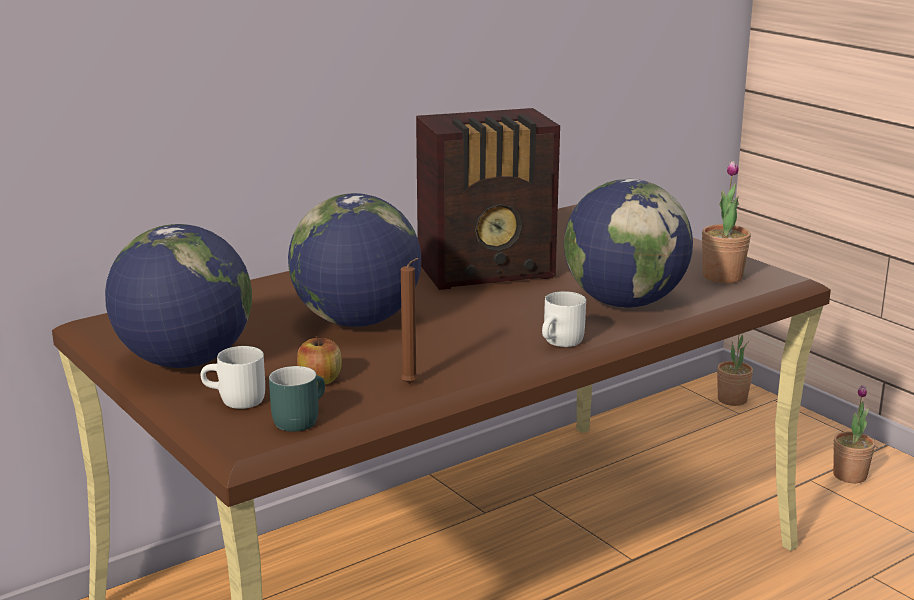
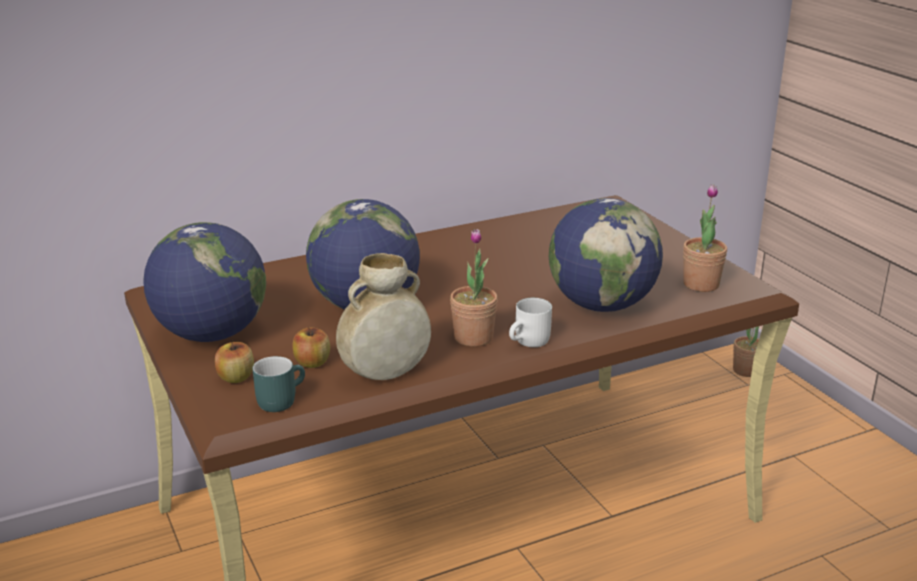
camera: 10 degrees right, 5 degrees up
(235, 401) = (236, 377): white mug -> apple
(411, 385) = (385, 374): brown candle -> beige vase
(489, 272) = (496, 264): radio -> none
(850, 475) = (831, 455): potted plant -> potted plant (473, 337)

